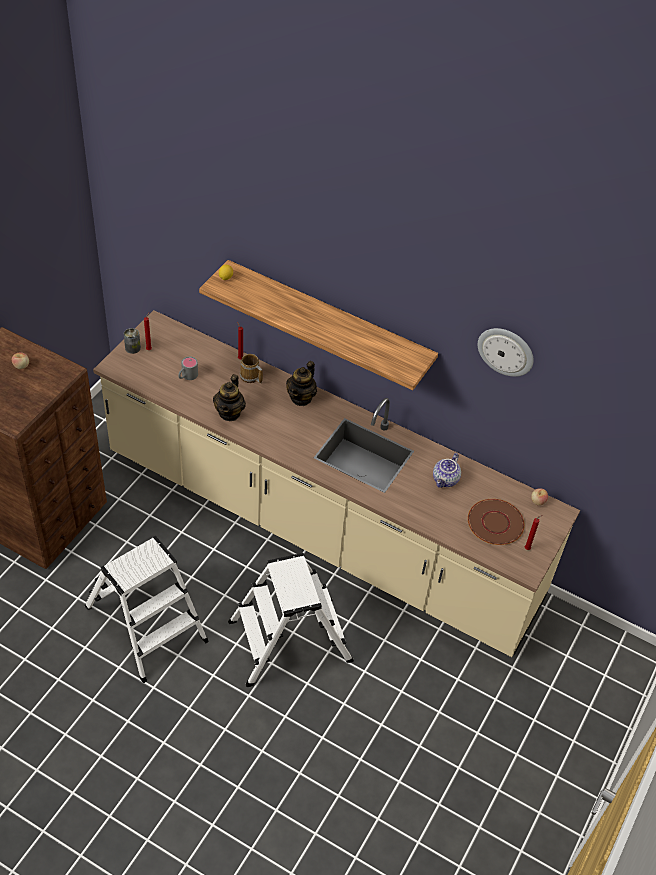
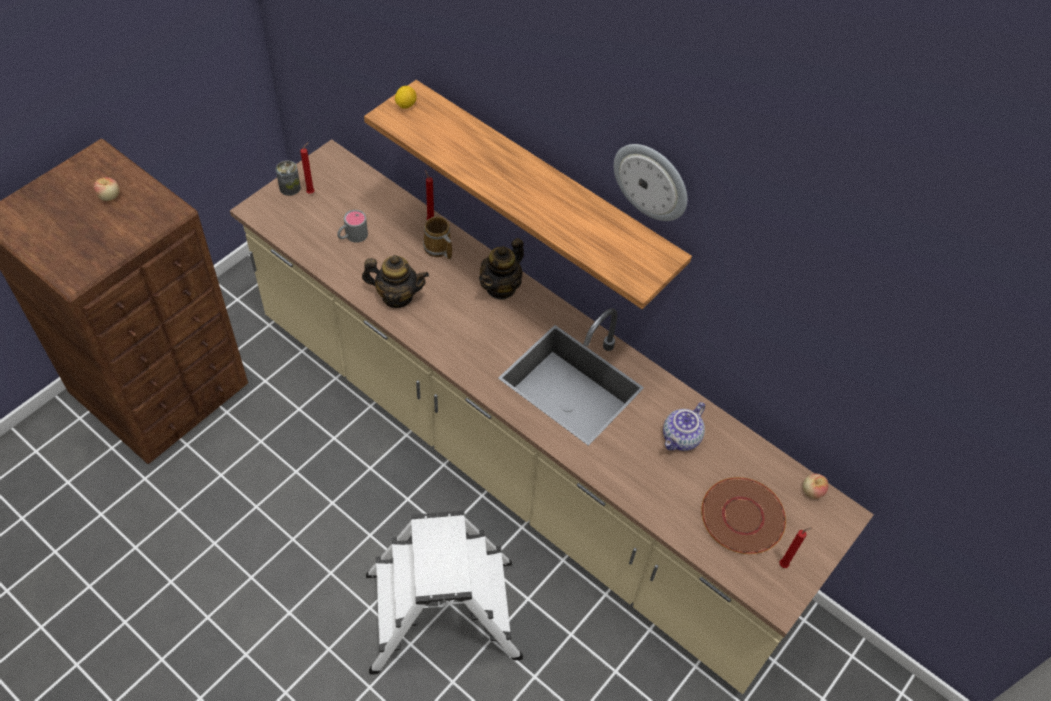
camera: 10 degrees right, 5 degrees up
(146, 623) = (258, 559): white step ladder -> none
(229, 413) = (397, 296): teapot -> teapot turned 105 degrees counterclockwise
(506, 351) = (793, 270): wall clock -> wall clock (651, 181)

